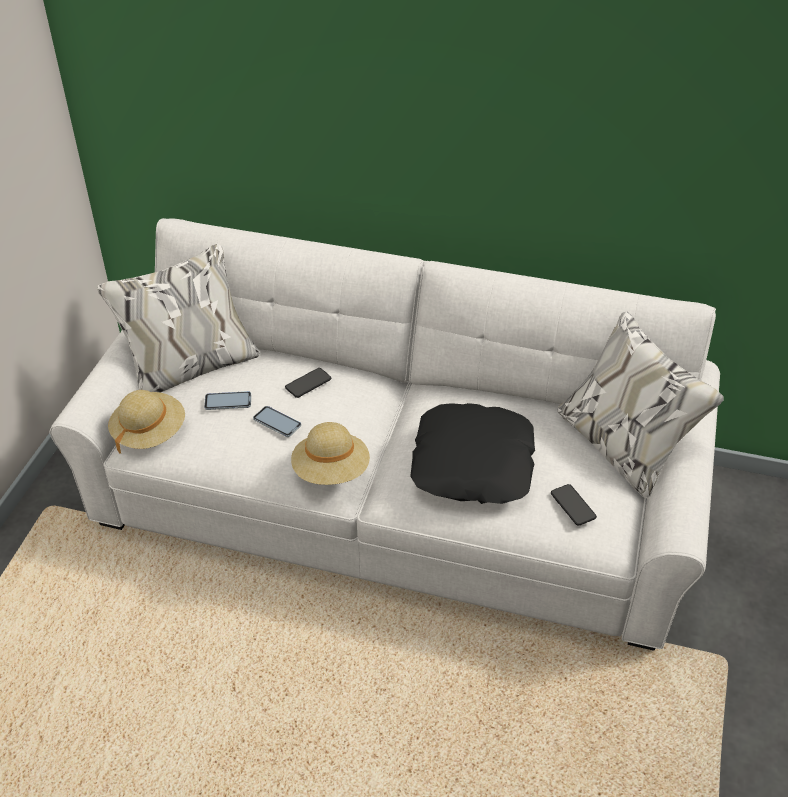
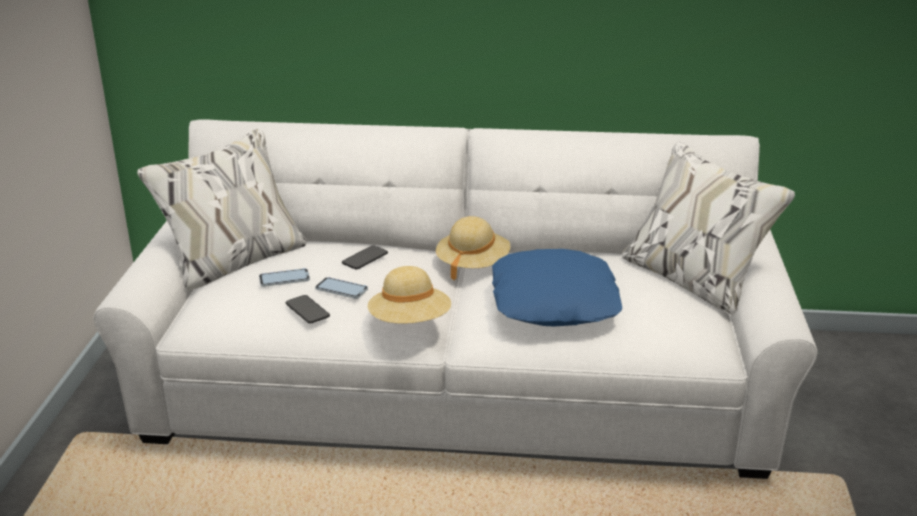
camera: 10 degrees left, 15 degrees down
(149, 433) = (203, 315): beige hat -> beige hat (472, 264)
(474, 464) = (555, 301): black pillow -> blue pillow
(573, 505) = (667, 321): phone -> phone (307, 310)

